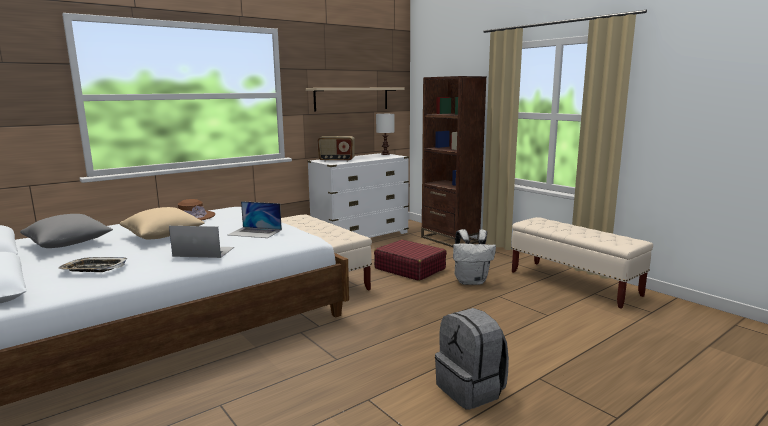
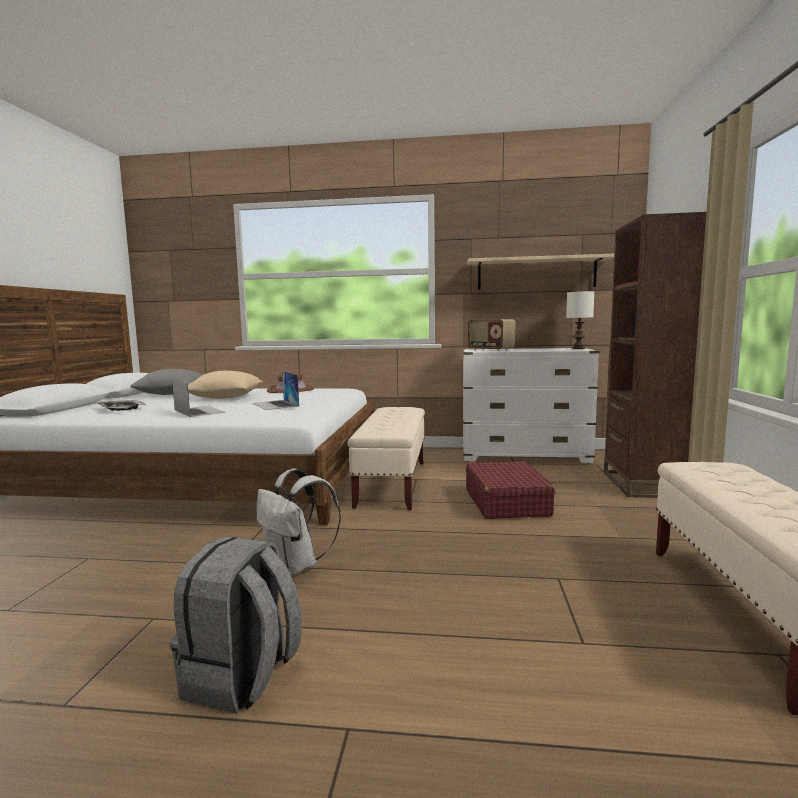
camera: 45 degrees right, 5 degrees down
(471, 281) = (558, 544): white backpack -> white backpack (296, 566)

